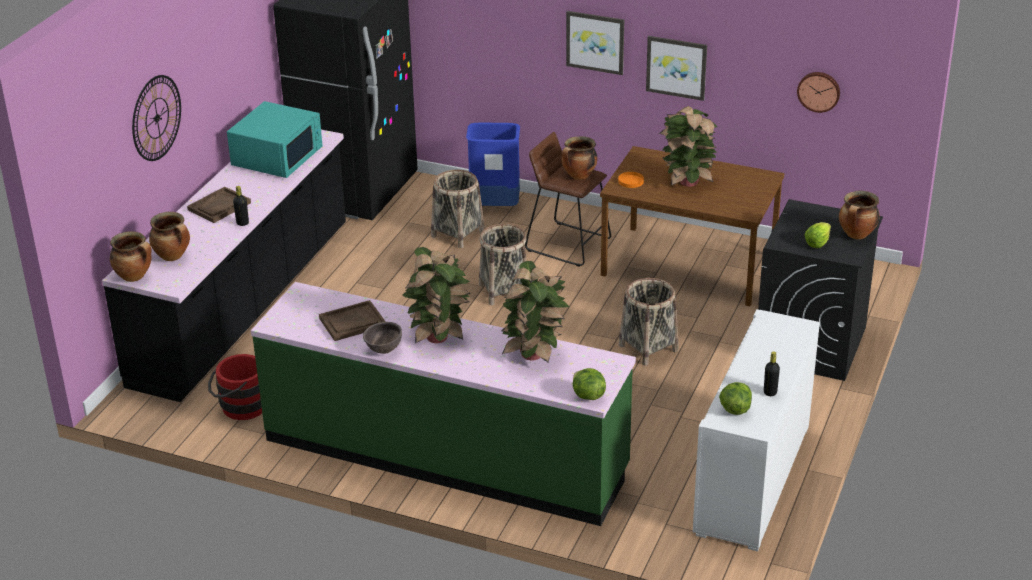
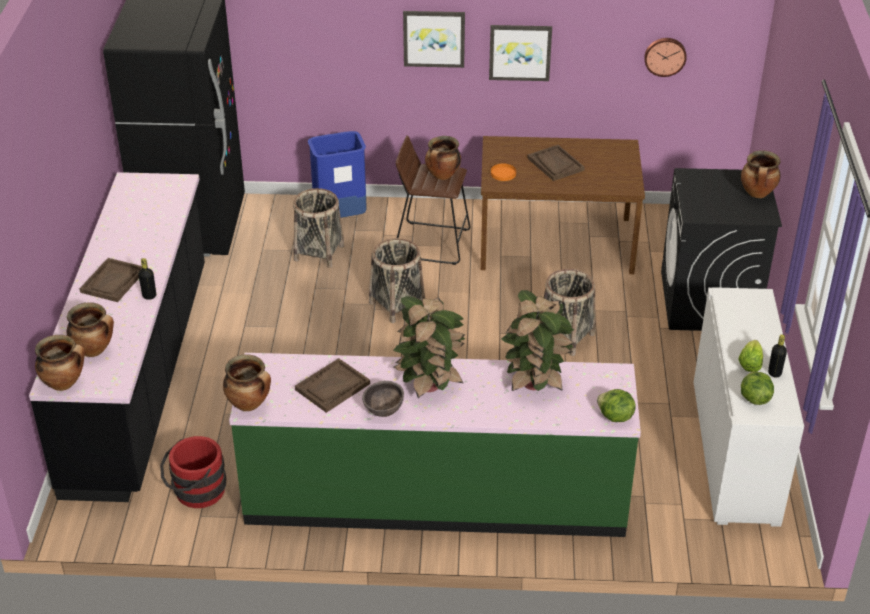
camera: 20 degrees left, 5 degrees up
(156, 118) = (40, 201): wall clock -> none
(275, 322) = (250, 404): none -> cooking pot
(278, 156) = (144, 212): turquoise microwave -> none
(686, 181) = (555, 164): potted plant -> brown tray
(817, 243) = (728, 208): lettuce -> lettuce (750, 364)

